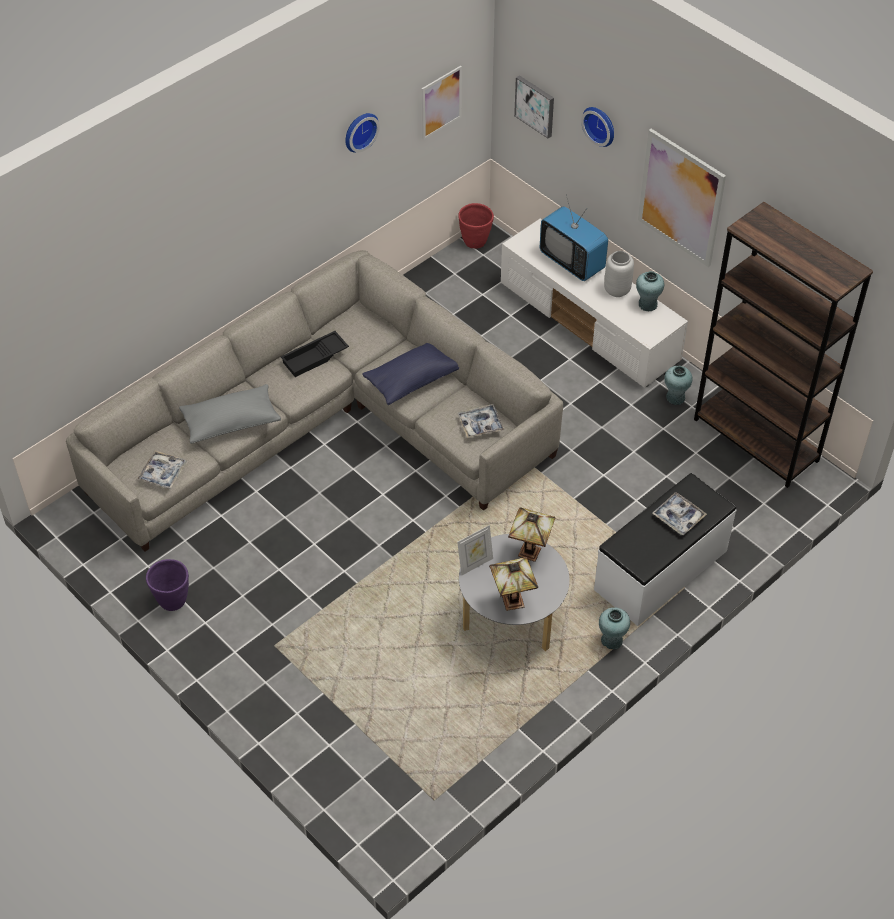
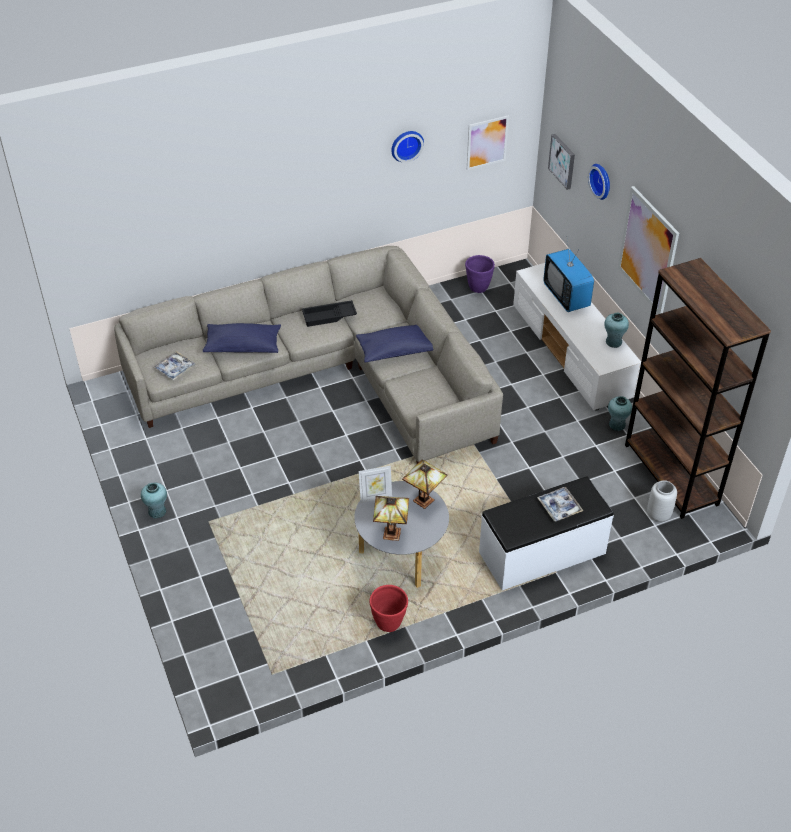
camera: 20 degrees right, 5 degrees down
(172, 601) = (150, 468): purple planter -> purple planter (478, 287)
(231, 422) = (243, 346): grey pillow -> blue pillow
(475, 242) = (508, 272): red planter -> red planter (389, 623)
(480, 424) = (432, 396): tray -> none
(611, 640) = (475, 595): turquoise vase -> turquoise vase (157, 511)
(617, 290) = (593, 326): grey vase -> grey vase (658, 515)

